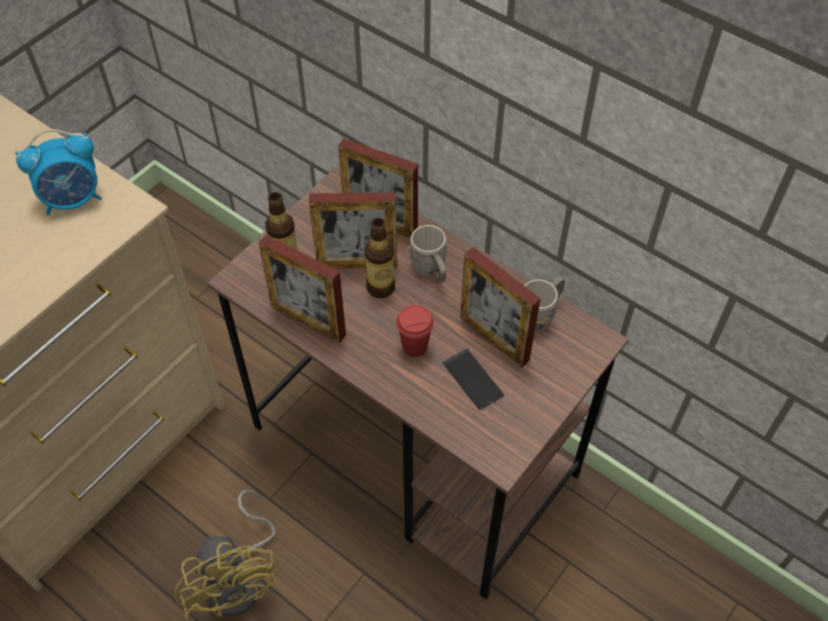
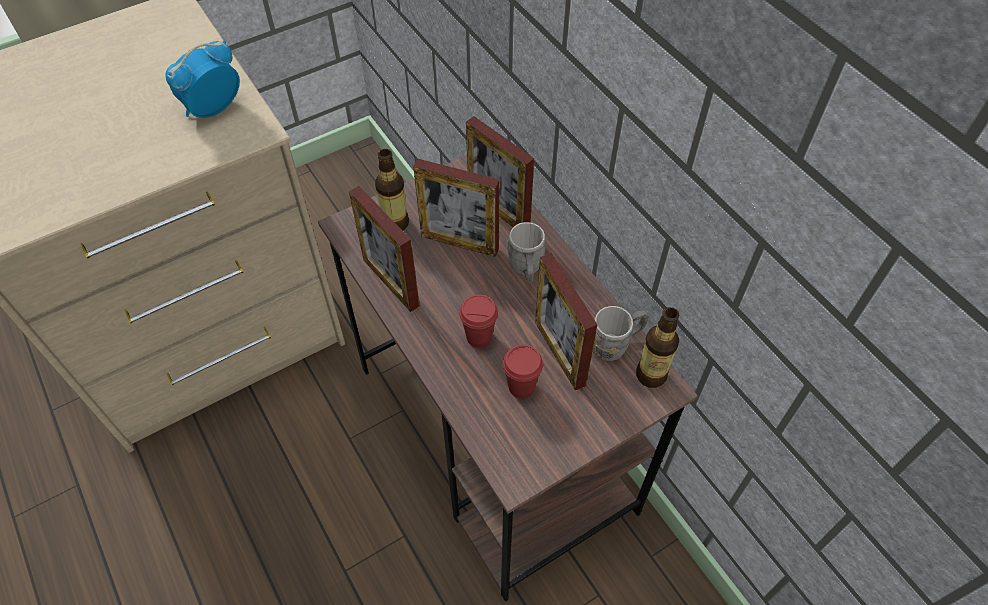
camera: 20 degrees right, 0 degrees up
(73, 199) = (213, 109): alarm clock -> alarm clock turned 135 degrees clockwise
(240, 578) = (296, 501): yellow fan -> none
(381, 287) = (472, 271): bottle -> bottle (651, 375)
(473, 379) = (521, 386): phone -> red cup

